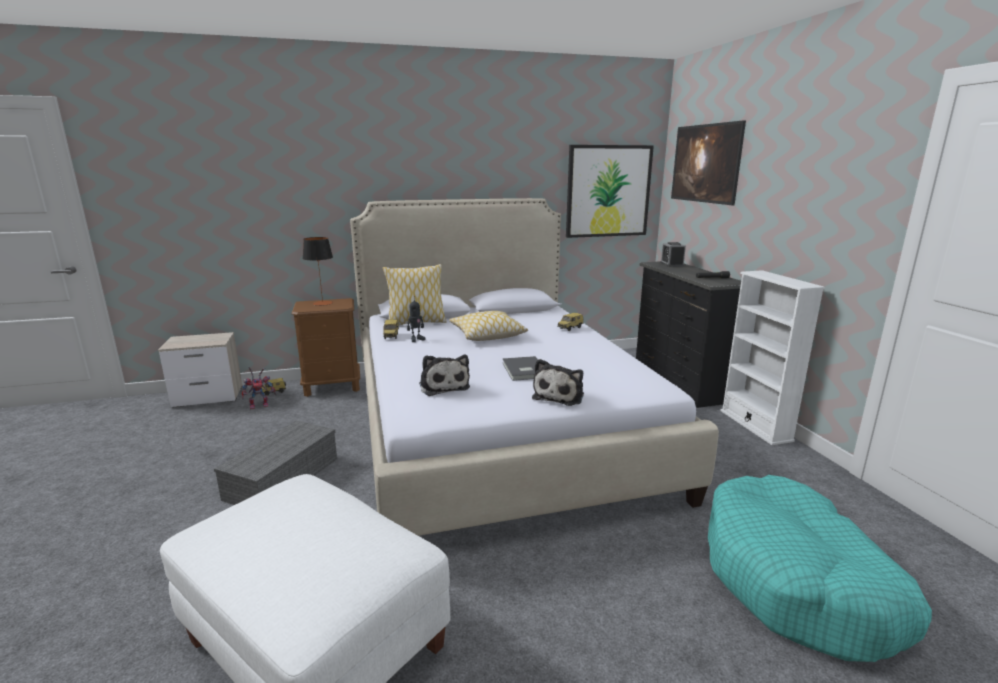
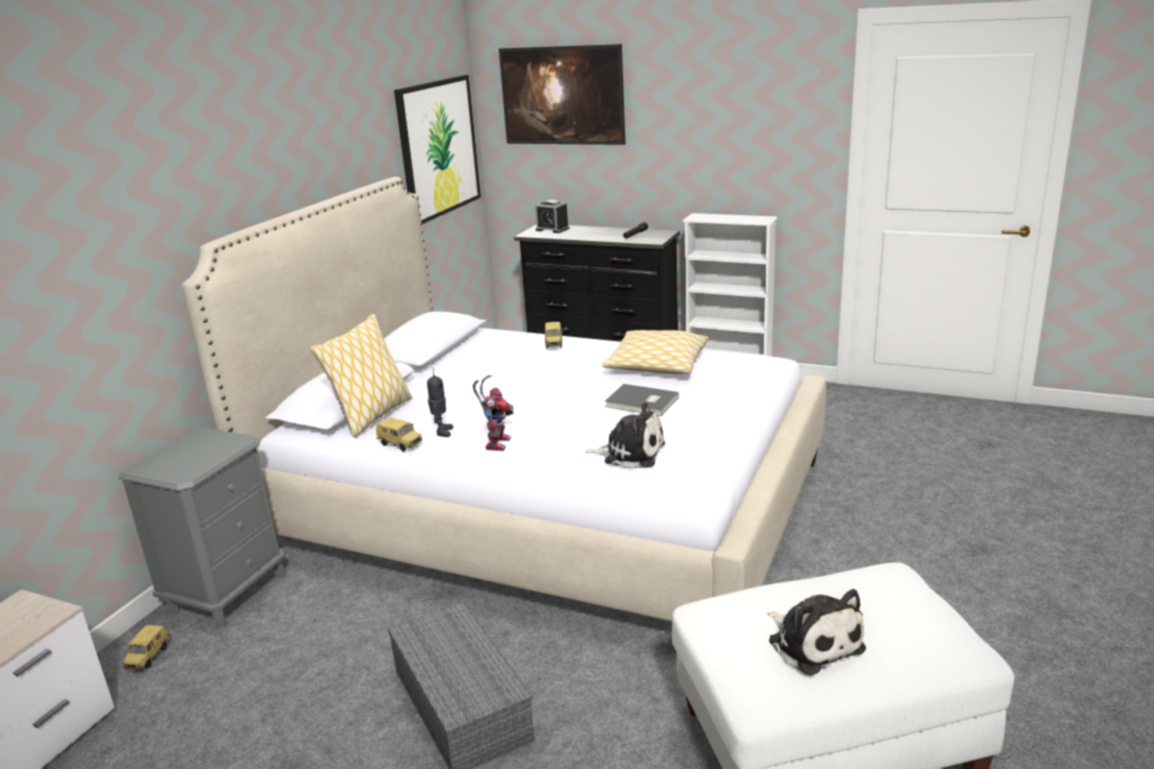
camera: 50 degrees left, 5 degrees up
(260, 405) = (177, 682): toy robot -> toy robot (496, 442)
(322, 303) = (182, 453): table lamp -> none
(333, 386) = (228, 592): brown nightstand -> grey nightstand
(487, 335) = (499, 389): pillow -> pillow (656, 365)
(560, 395) = (727, 406): plush toy -> plush toy (813, 642)
(797, 581) = (934, 471): turquoise dog bed -> none

